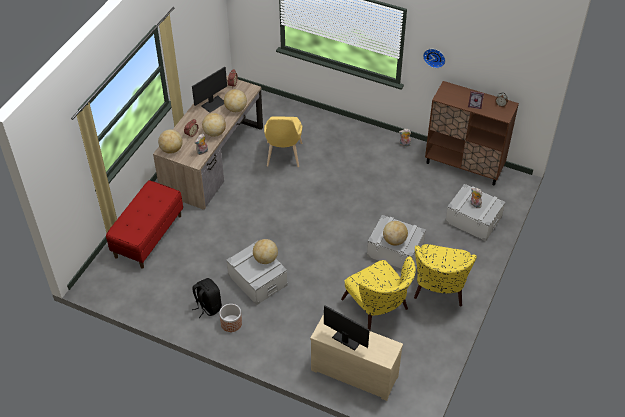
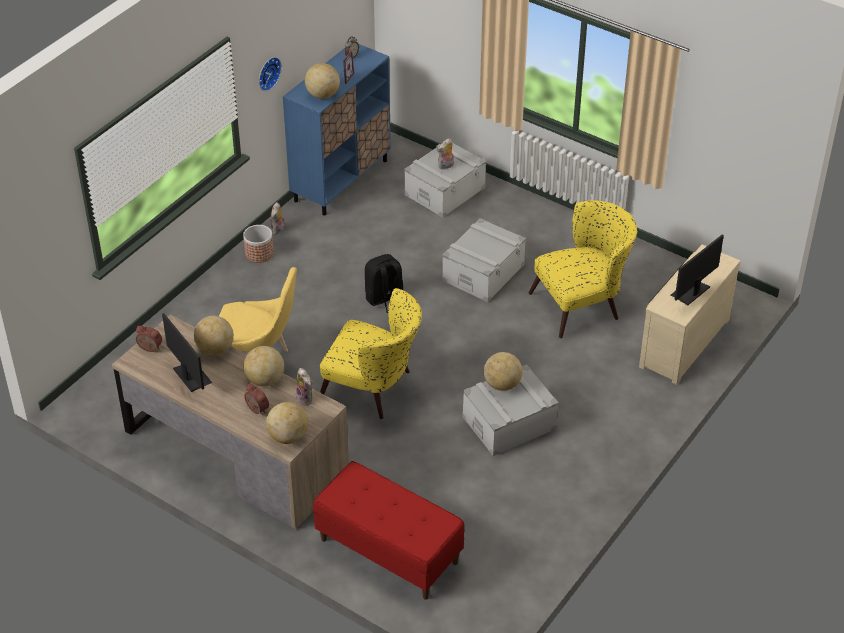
camera: 80 degrees left, 5 degrees down
(208, 306) = (550, 485): black backpack -> black backpack (384, 298)
(231, 323) = (585, 460): planter -> planter (259, 253)
(394, 240) = (494, 249): globe -> globe (323, 95)
(439, 290) = (560, 243): yellow armchair -> yellow armchair (374, 389)
(464, 165) = (341, 180): brown cabinet -> blue cabinet

